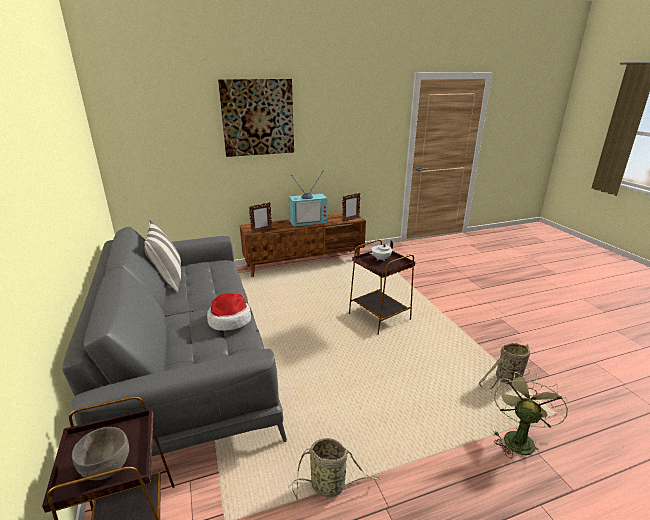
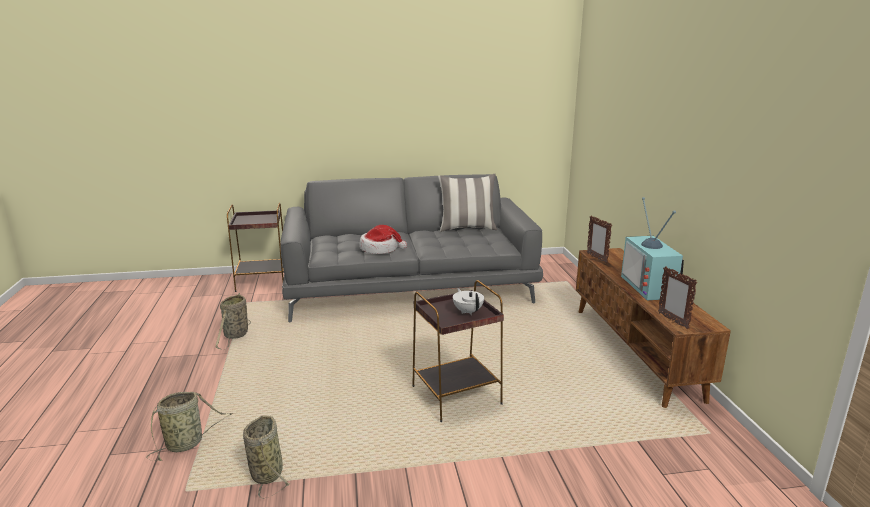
camera: 100 degrees right, 5 degrees down
(107, 468) = (246, 221): grey bowl -> none
(258, 118) = (663, 104): picture -> none
(518, 437) = (187, 443): green fan -> basket

